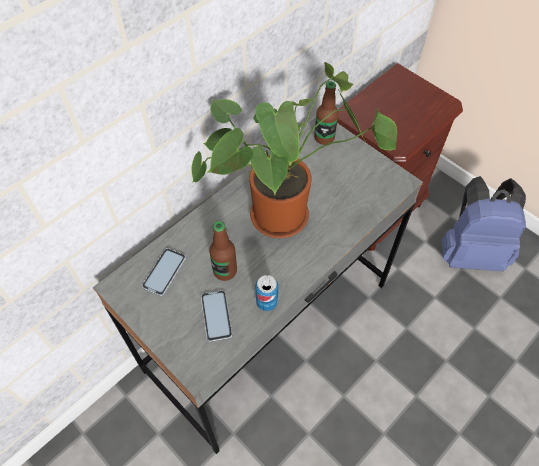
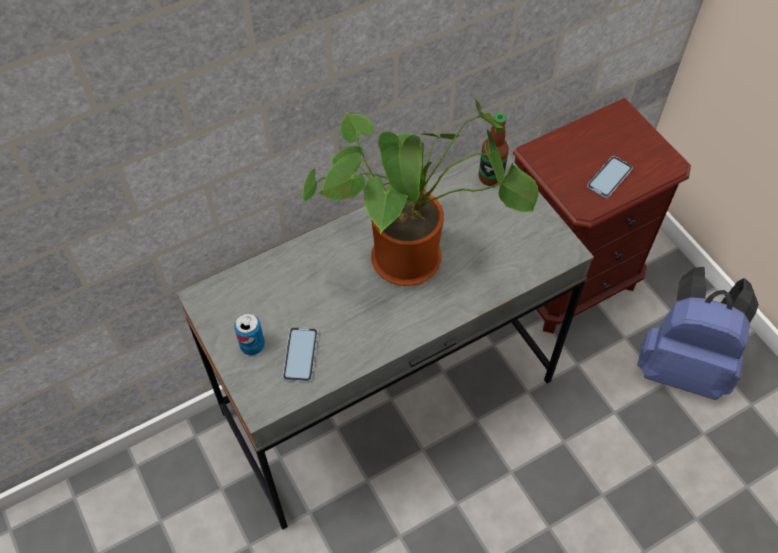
camera: 15 degrees right, 0 degrees up
(164, 272) = (257, 293): phone -> phone (609, 177)
(225, 271) = (325, 308): bottle -> none
(267, 302) = (361, 353): can -> can (252, 345)

